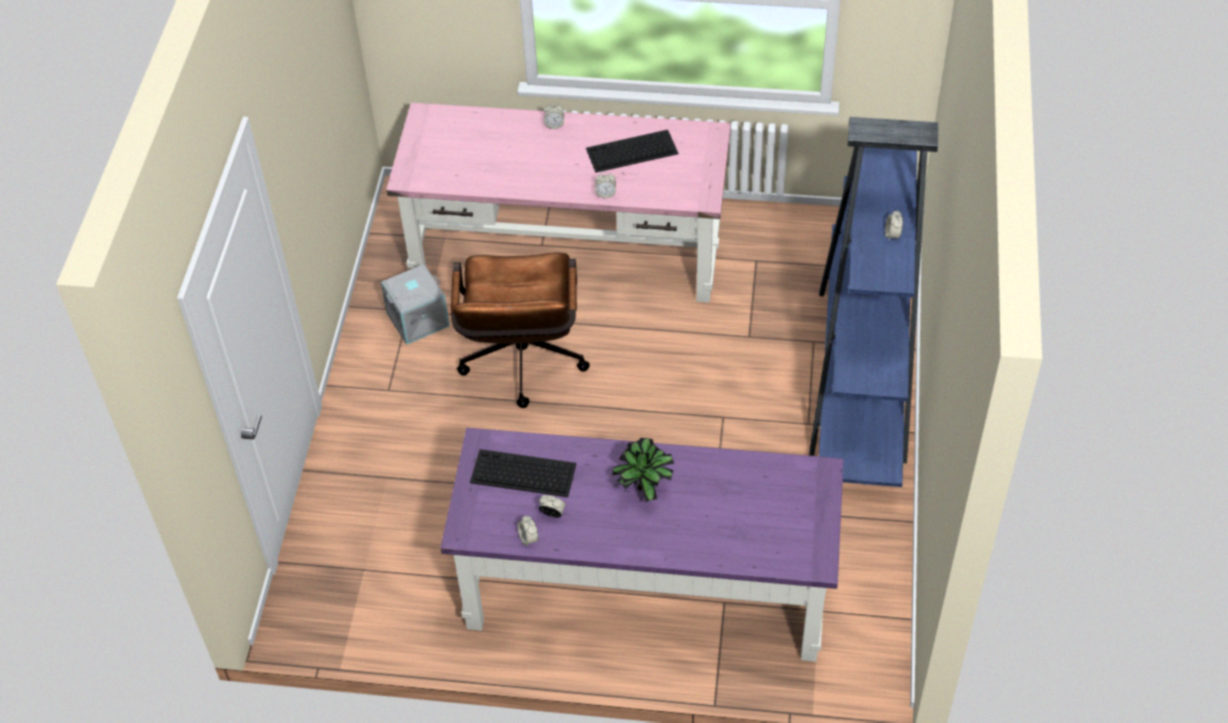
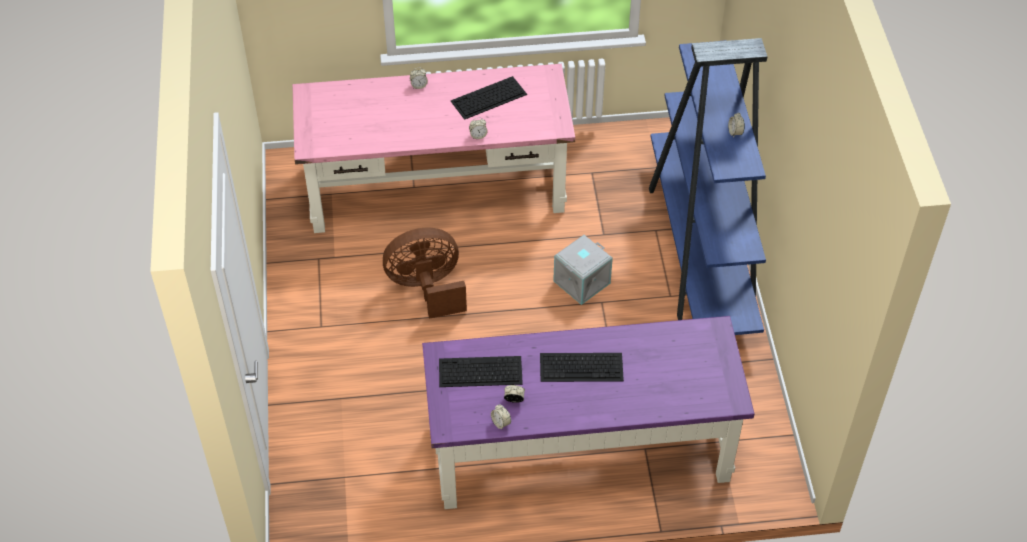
camera: 15 degrees left, 0 degrees up
(418, 318) = (328, 263): grey storage box -> grey storage box (581, 281)
(522, 366) = (427, 288): brown office chair -> brown fan
(645, 489) = (582, 367): potted plant -> keyboard

